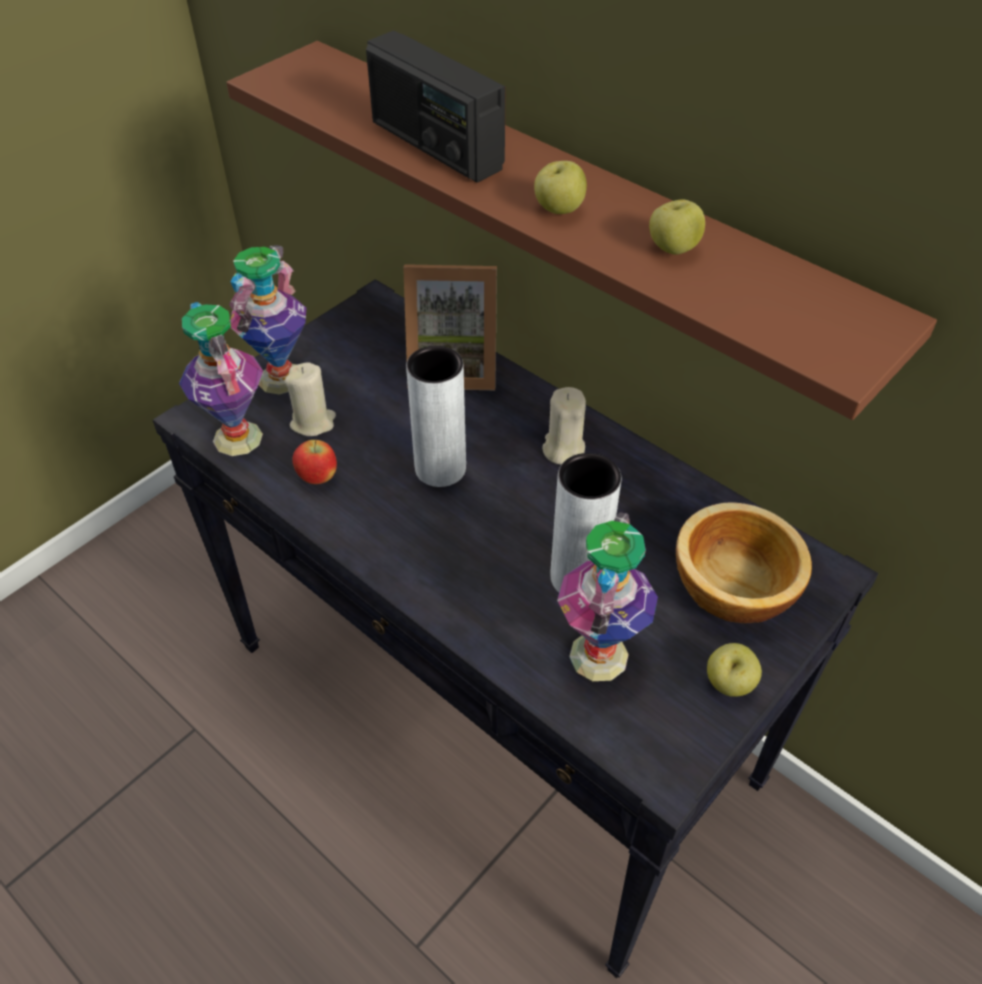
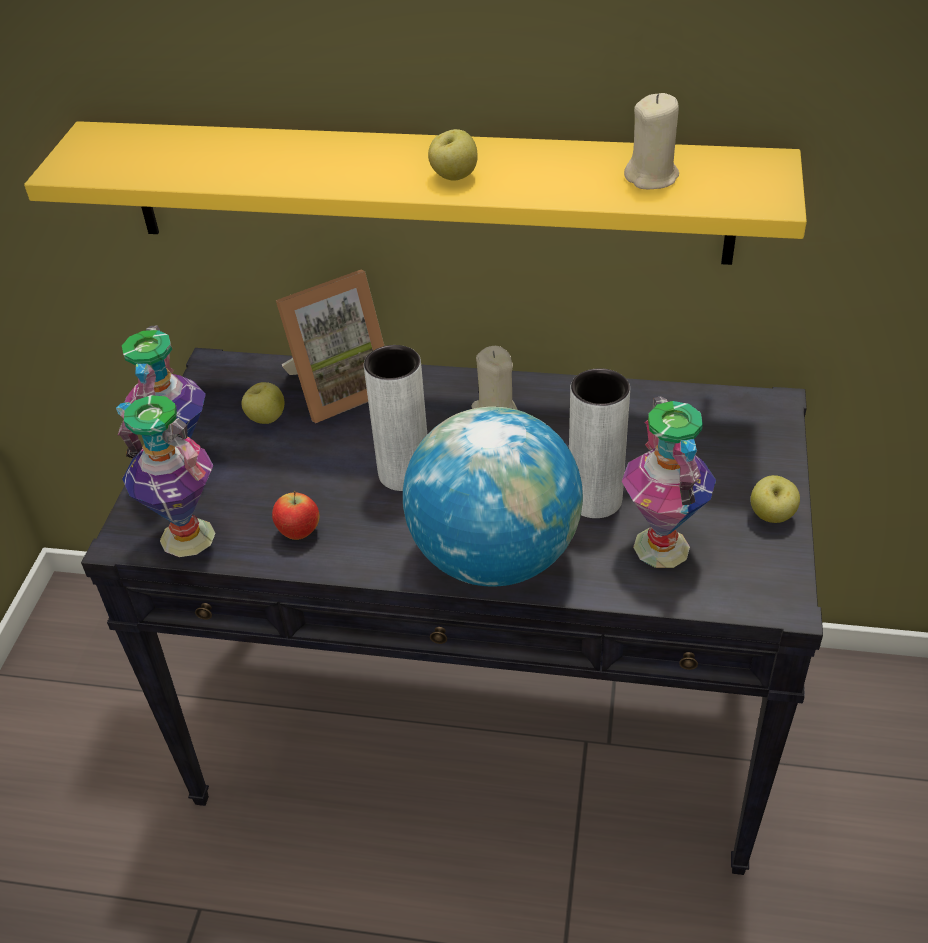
camera: 30 degrees left, 5 degrees down
(313, 422) = (250, 490): beige candle -> beige candle (652, 177)
(435, 146) = (294, 167): radio -> none
(449, 582) = (494, 556): none -> globe
(571, 215) = (425, 192): brown shelf -> yellow shelf
(673, 249) = (573, 172): apple -> apple (266, 418)
(730, 586) = (713, 448): bowl -> none

